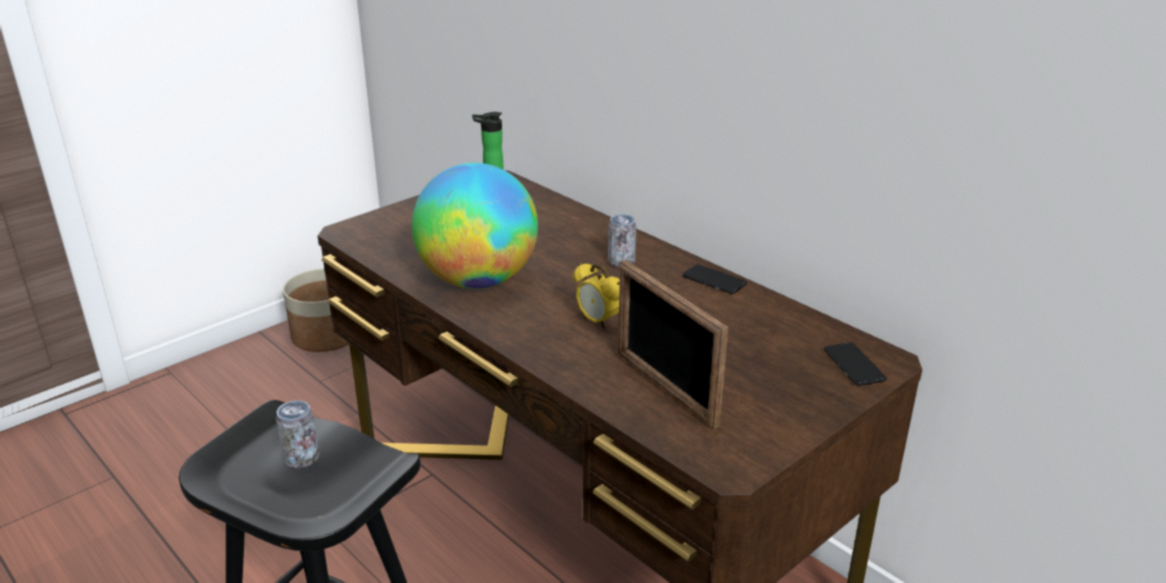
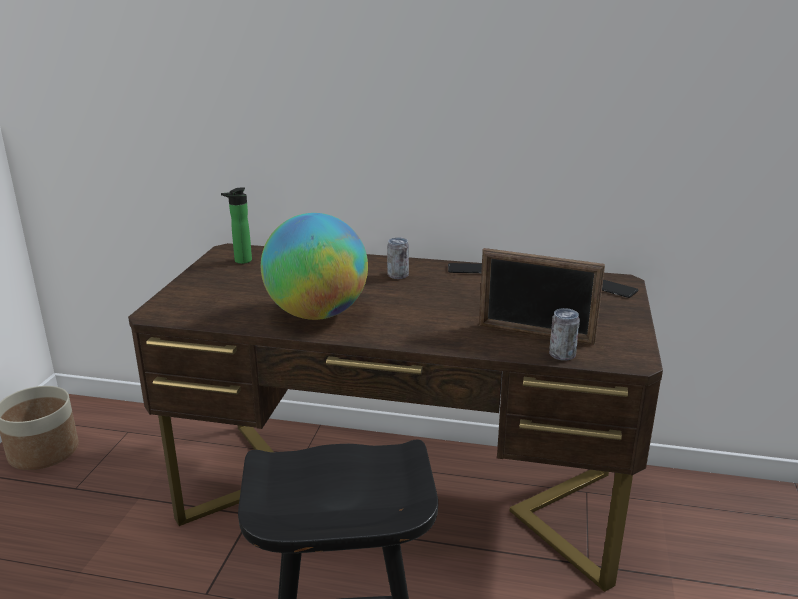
camera: 35 degrees left, 5 degrees down
(301, 458) = (334, 478): can -> can (562, 355)
(598, 322) = (438, 312): alarm clock -> none

